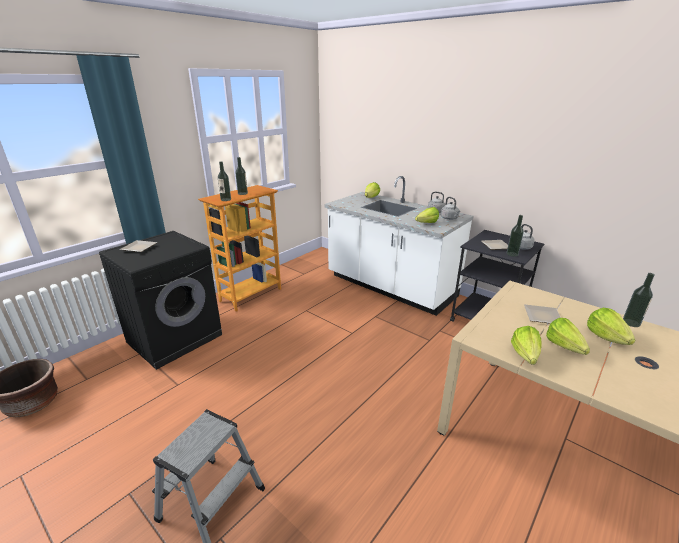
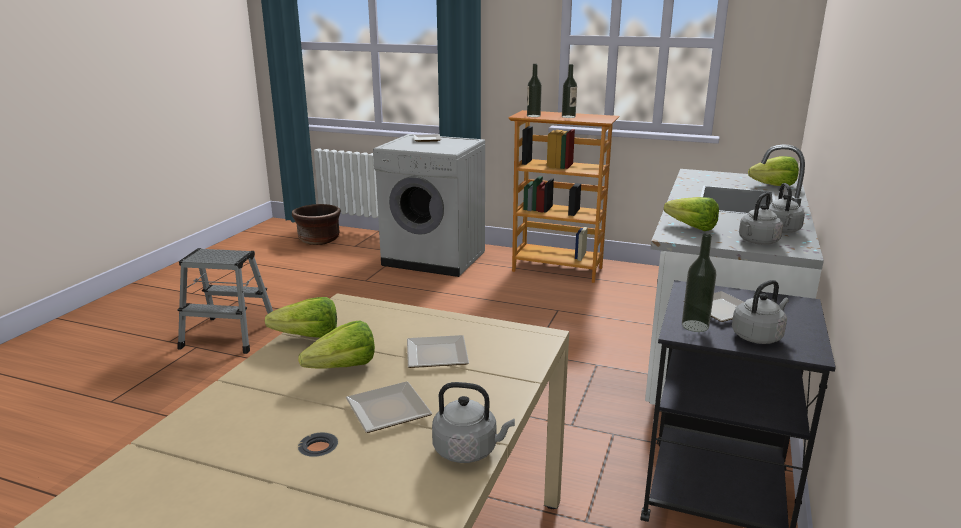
camera: 70 degrees right, 5 degrees down
(176, 339) = (433, 259): black washing machine -> white washing machine
(606, 337) = (391, 411): lettuce -> plate
(631, 323) = (468, 450): bottle -> grey kettle

